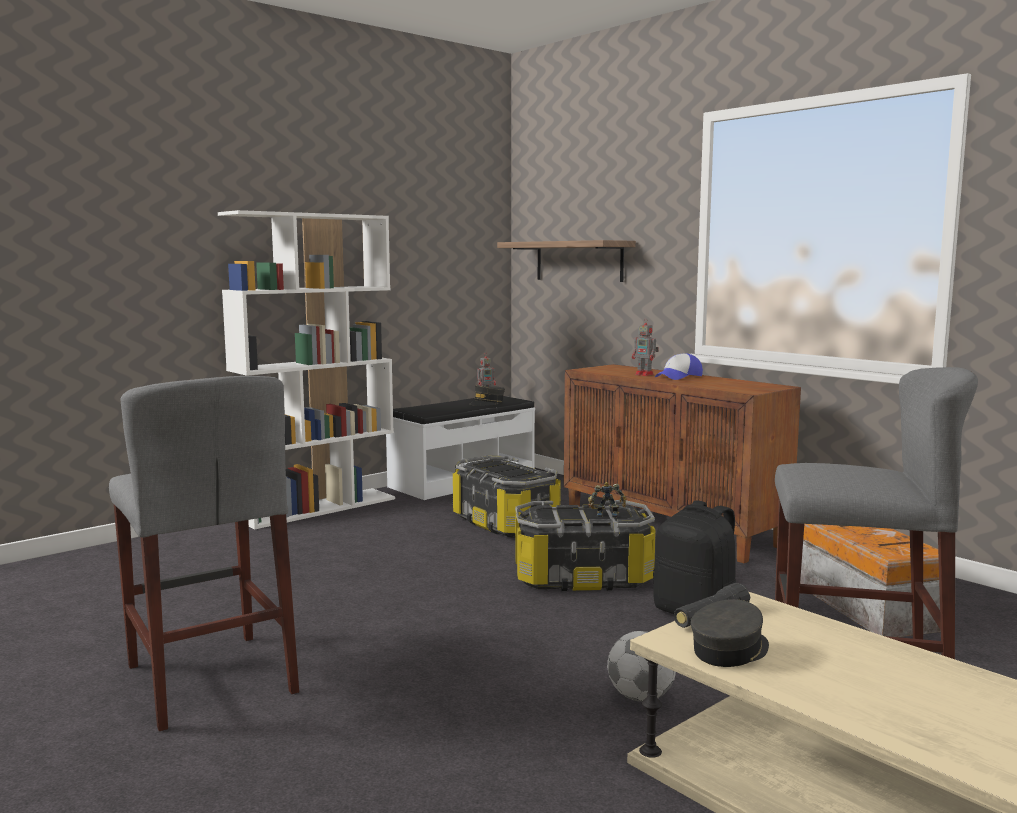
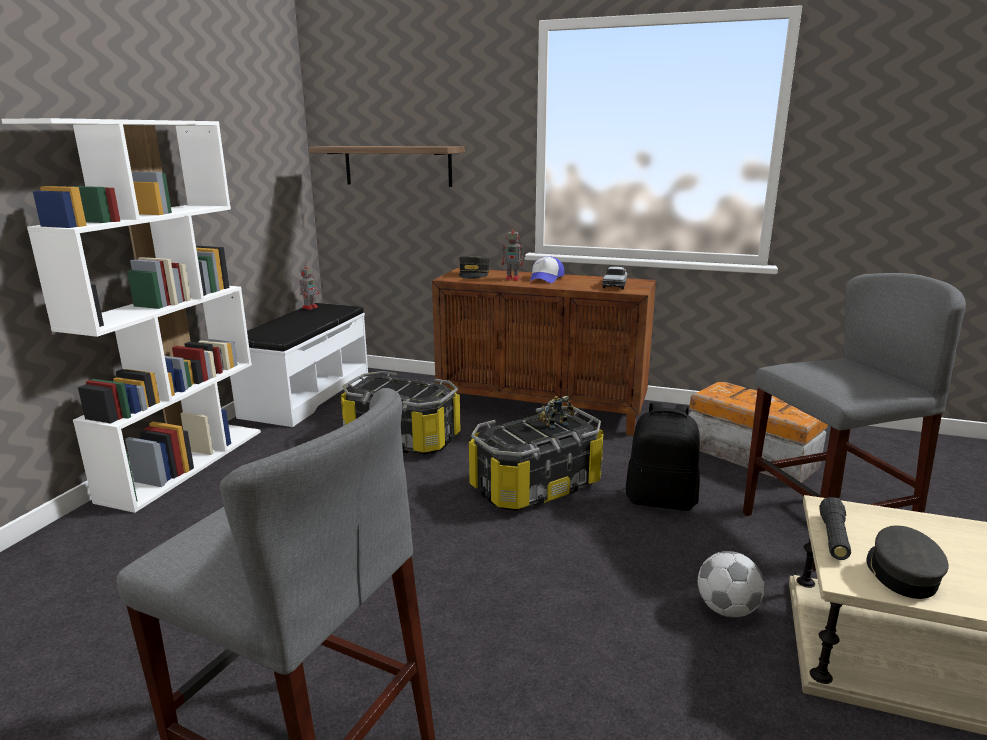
camera: 30 degrees left, 10 degrees up
(487, 403) = (322, 315): grey cap -> grey cap (473, 274)
(740, 386) = (615, 285): none -> toy truck

